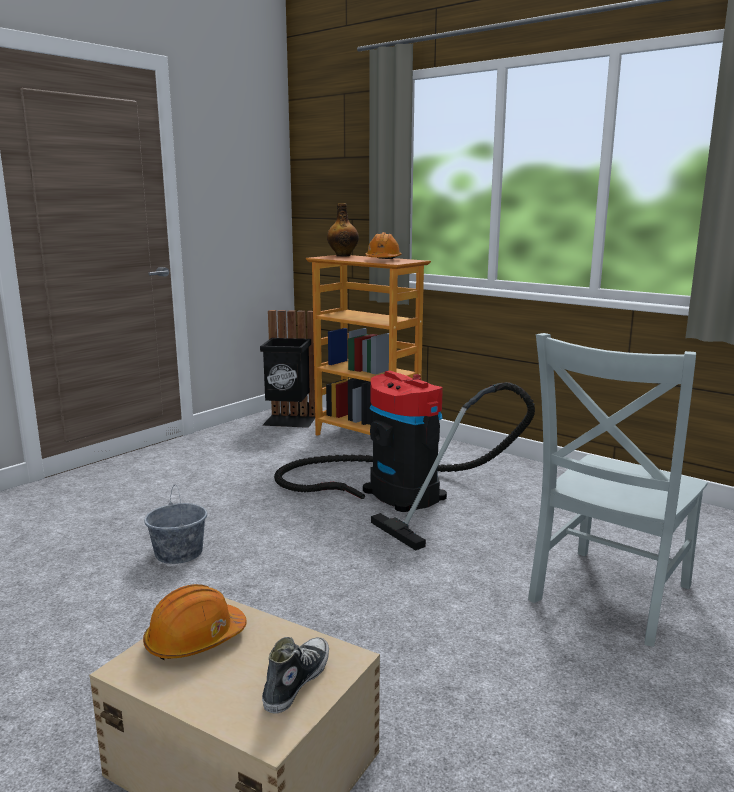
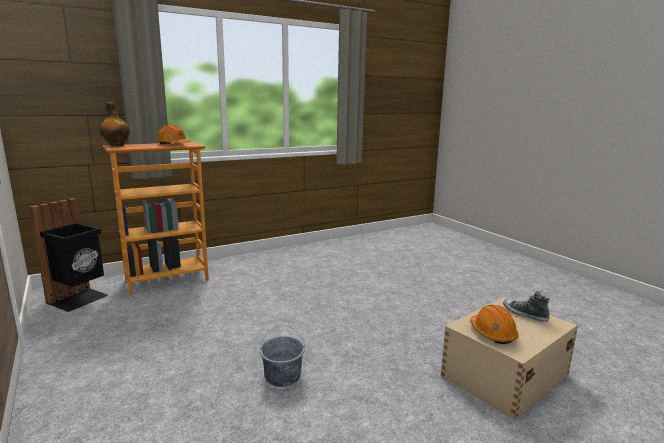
camera: 70 degrees left, 0 degrees up
(396, 492) = (264, 290): vacuum cleaner -> none
(607, 596) = (404, 273): grey chair -> none

